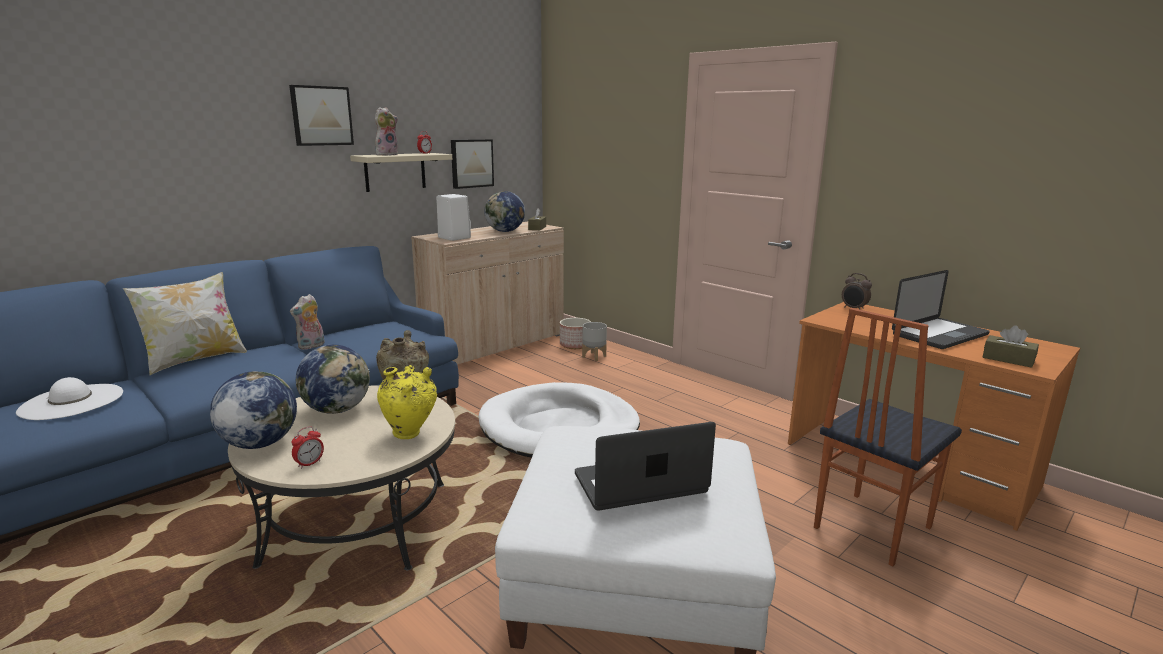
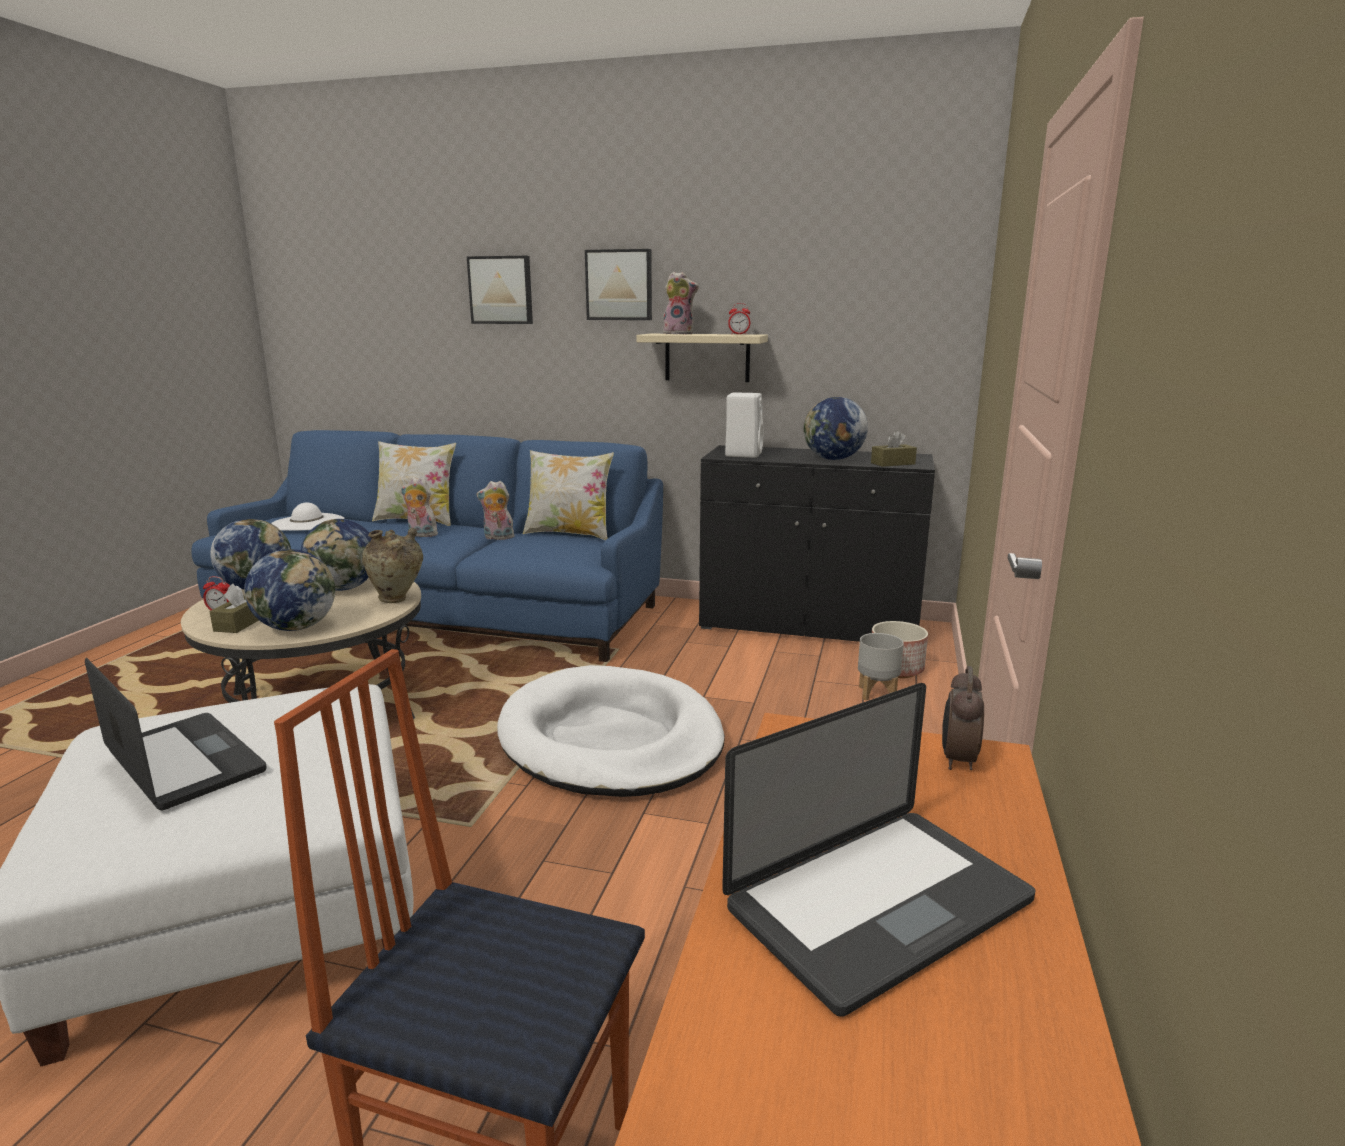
camera: 60 degrees right, 0 degrees up
(254, 363) = (421, 535): none -> plush toy
(356, 326) = (569, 533): none -> pillow
(410, 435) = (297, 627): yellow vase -> globe
(471, 163) = (831, 352): picture -> picture (501, 290)
(495, 344) = (808, 625): beige cabinet -> black cabinet
(939, 335) = (879, 905): laptop -> laptop turned 60 degrees counterclockwise
(1008, 359) = (749, 1058): brown tissue box -> brown tissue box (240, 623)

